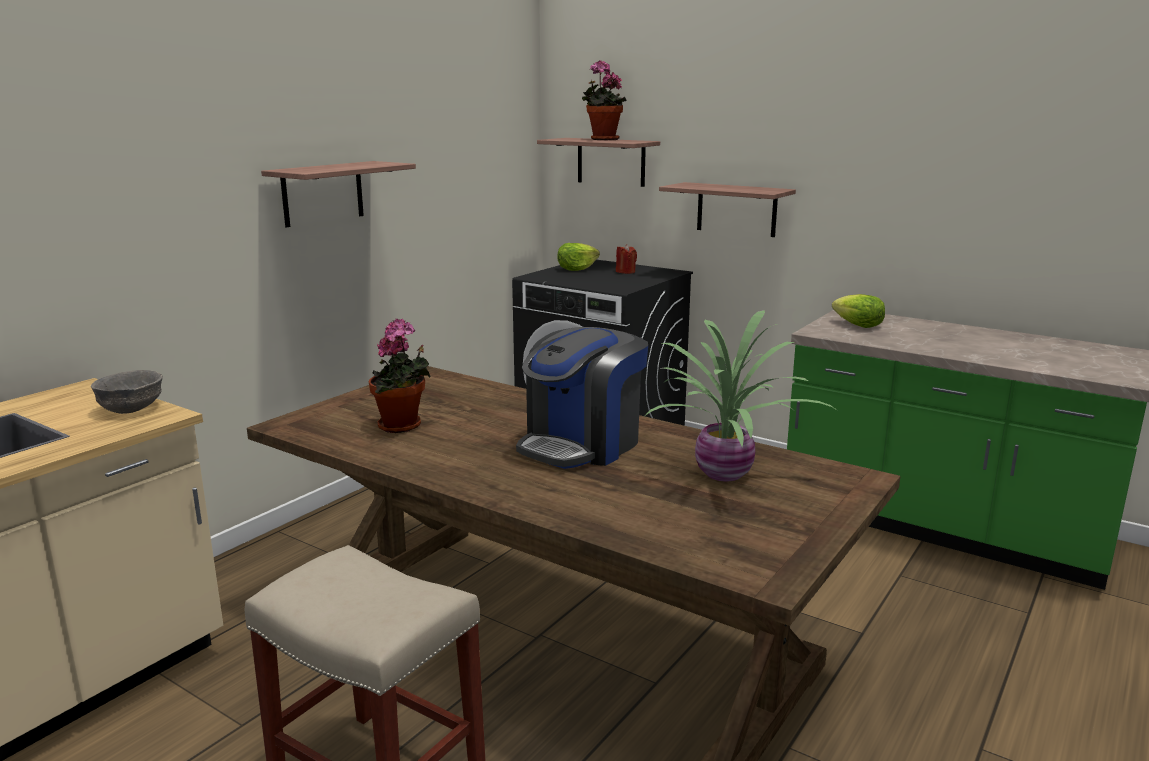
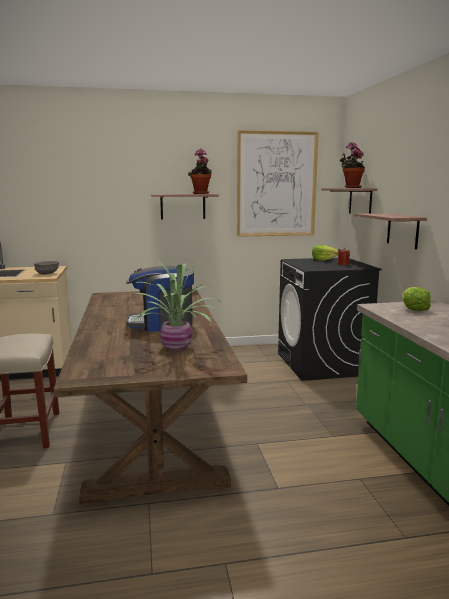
camera: 45 degrees right, 5 degrees down
(403, 427) = (129, 303): potted plant -> potted plant (201, 193)
(463, 135) = (276, 184): none -> picture

